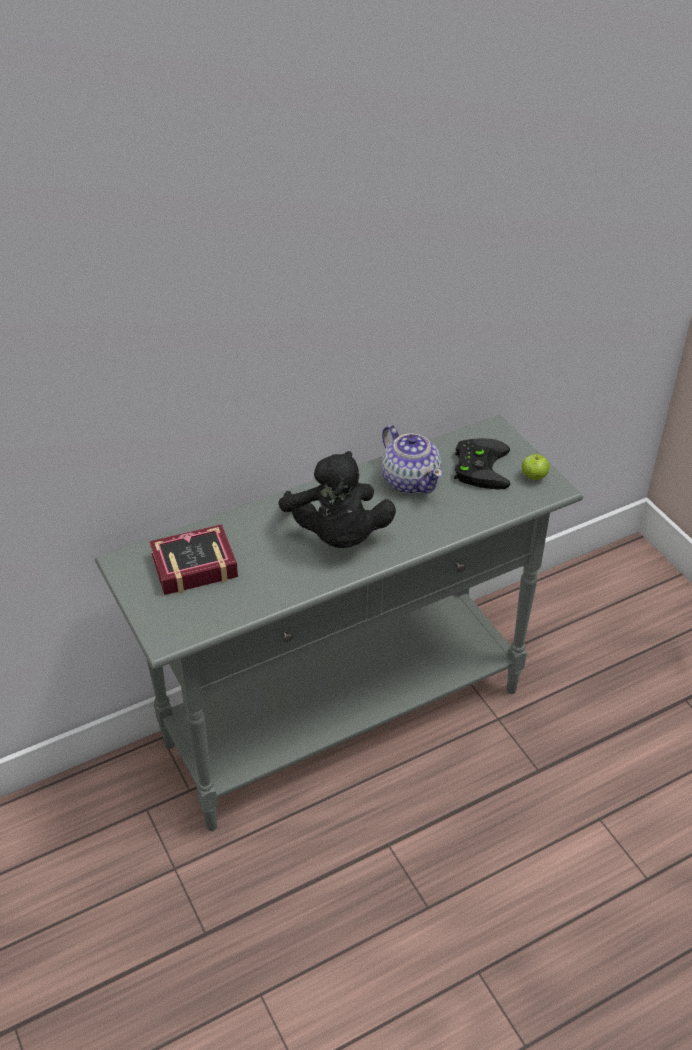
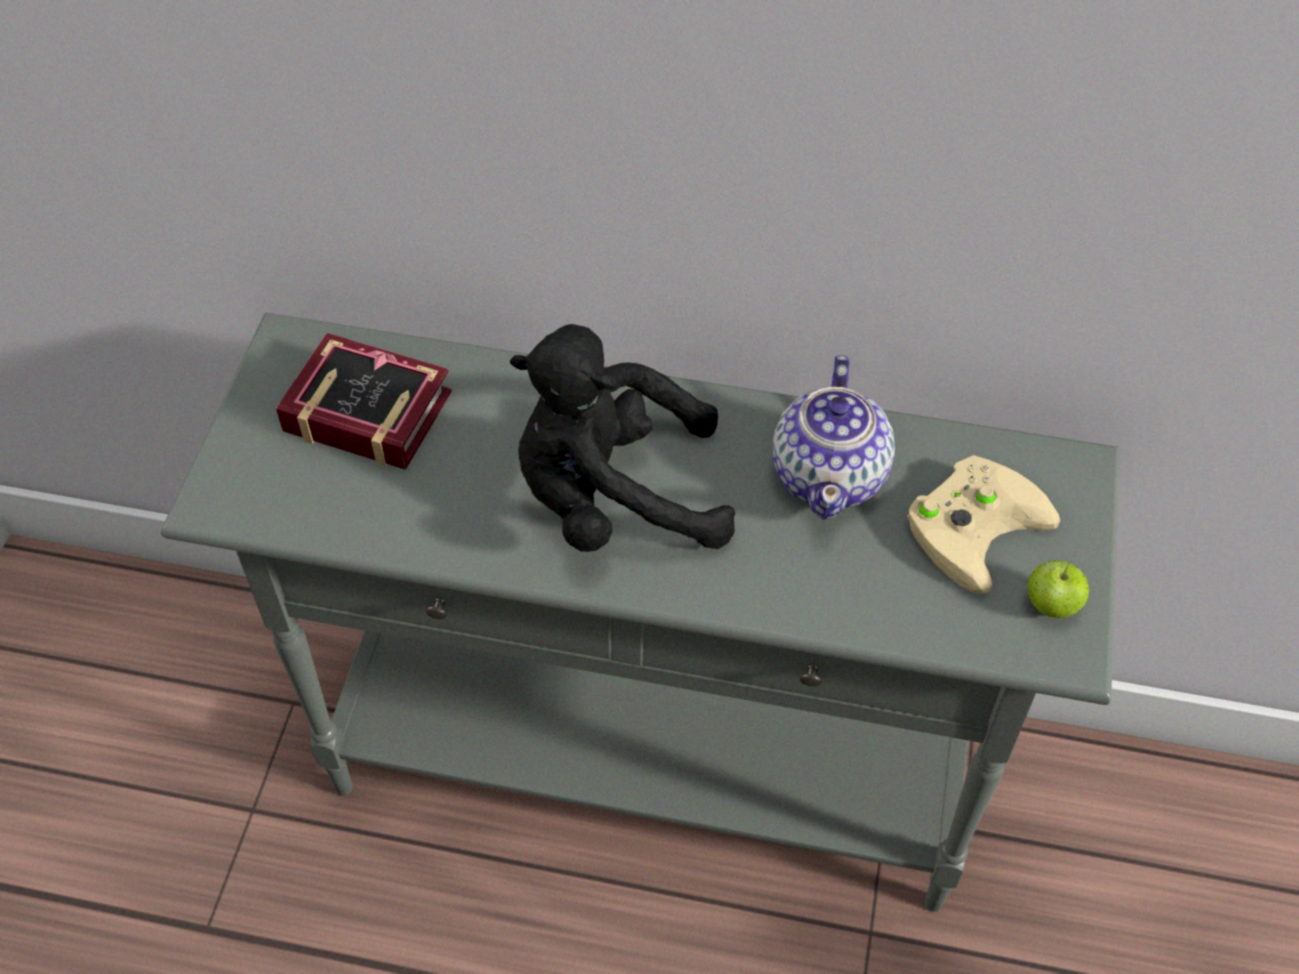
camera: 40 degrees right, 10 degrees up
(337, 536) = (614, 498): black plush toy -> black plush toy turned 60 degrees clockwise
(479, 466) = (974, 521): black game controller -> beige game controller

